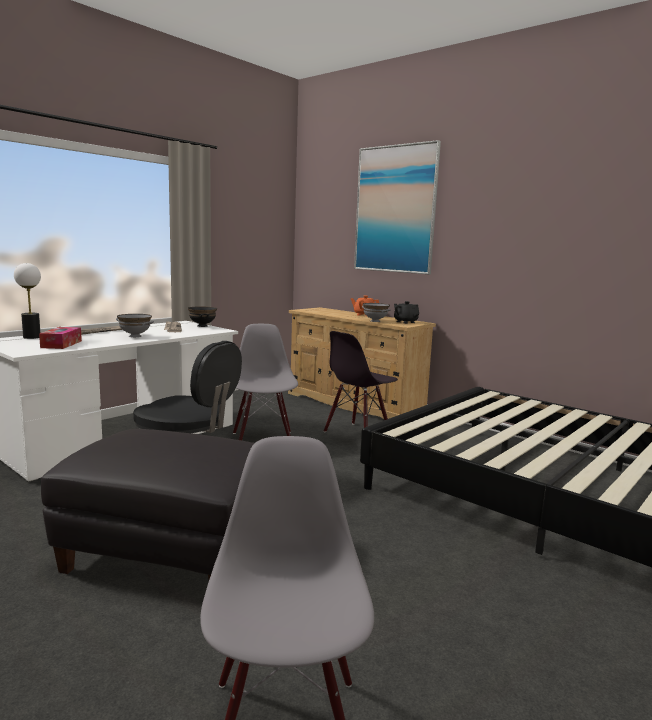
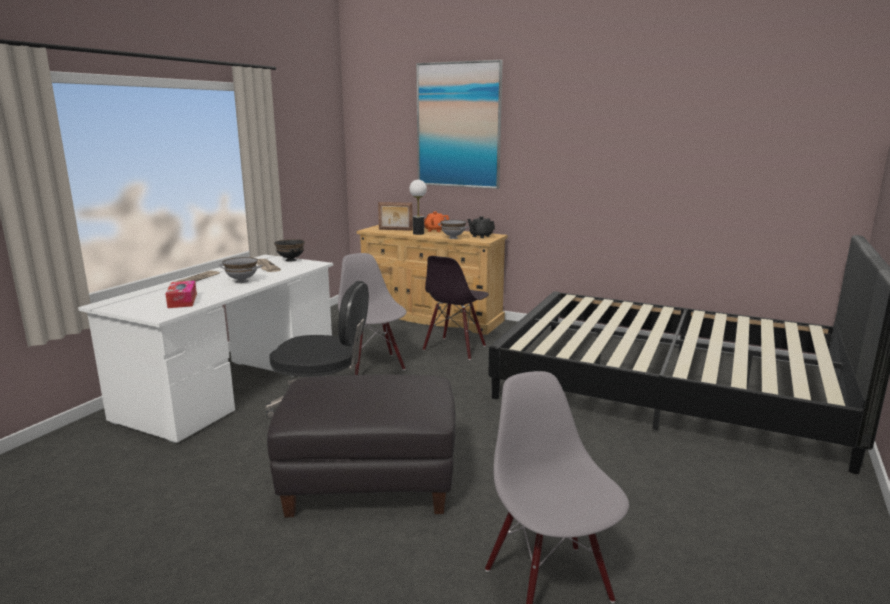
camera: 15 degrees left, 5 degrees up
(31, 337) = (136, 295): table lamp -> table lamp (418, 233)
(326, 312) = (395, 230): none -> picture frame

